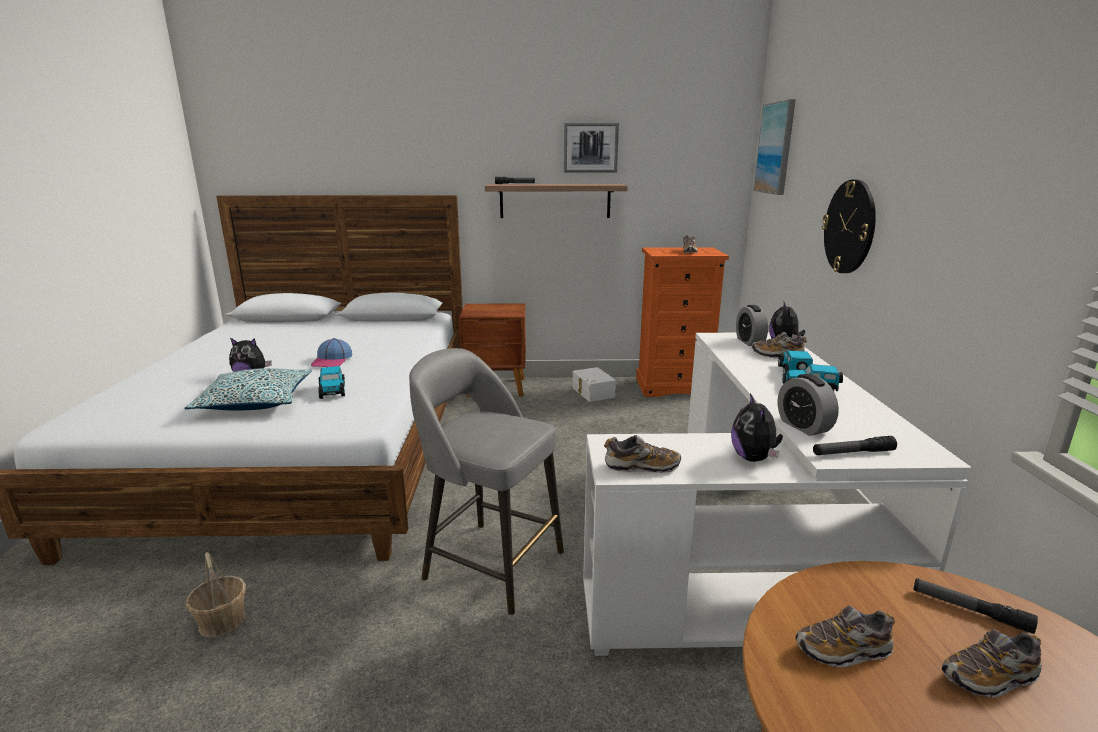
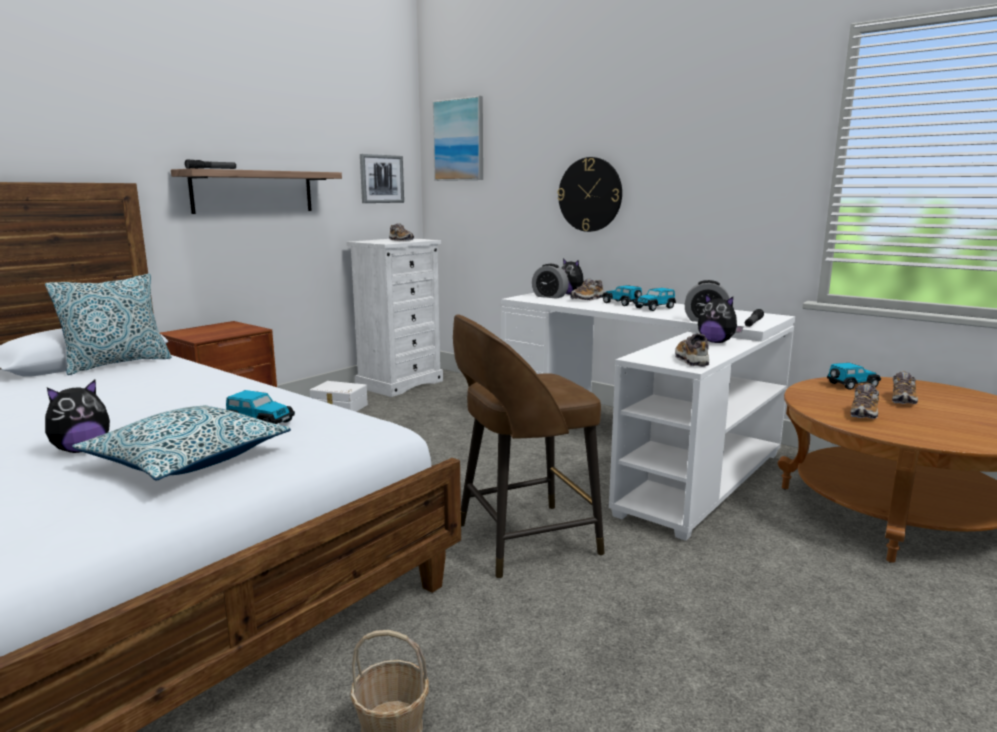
camera: 50 degrees left, 5 degrees down
(332, 361) = (155, 407): cap -> none
(398, 323) = (117, 364): none -> pillow
(490, 563) = (523, 540): grey stool -> brown stool
(590, 147) = (284, 131): picture -> picture (381, 179)
(641, 467) = (691, 360): shoe -> shoe turned 45 degrees counterclockwise
(673, 387) = (400, 383): orange dresser -> white dresser
(970, 610) = (851, 385): flashlight -> toy car

